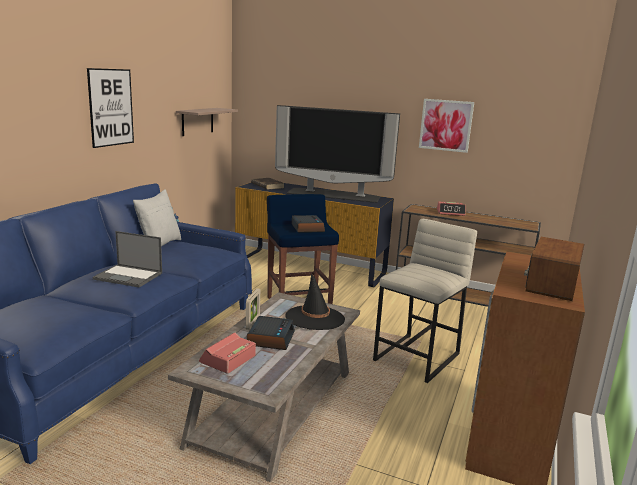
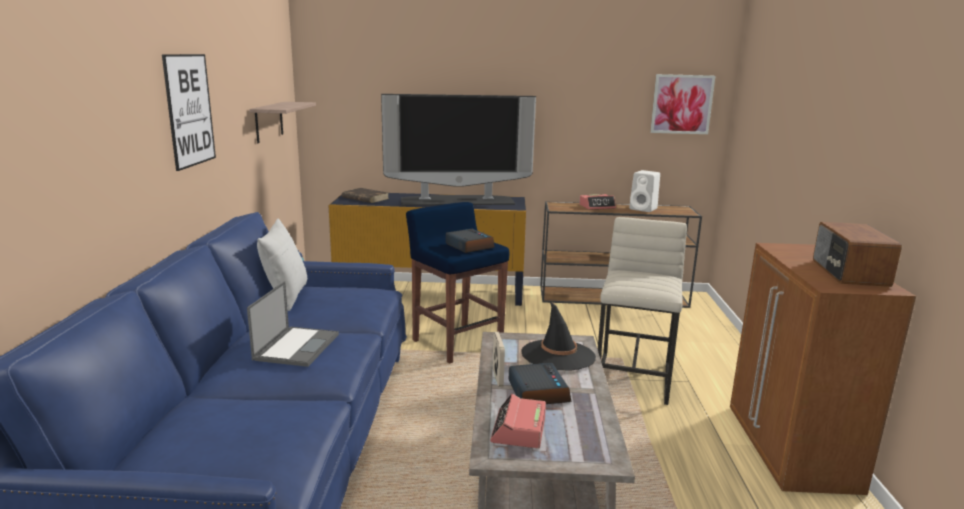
camera: 20 degrees left, 0 degrees up
(129, 276) = (297, 346): laptop -> laptop turned 75 degrees counterclockwise
(446, 125) = (580, 106): picture -> picture (681, 104)
(491, 219) = (644, 209): none -> white speaker

